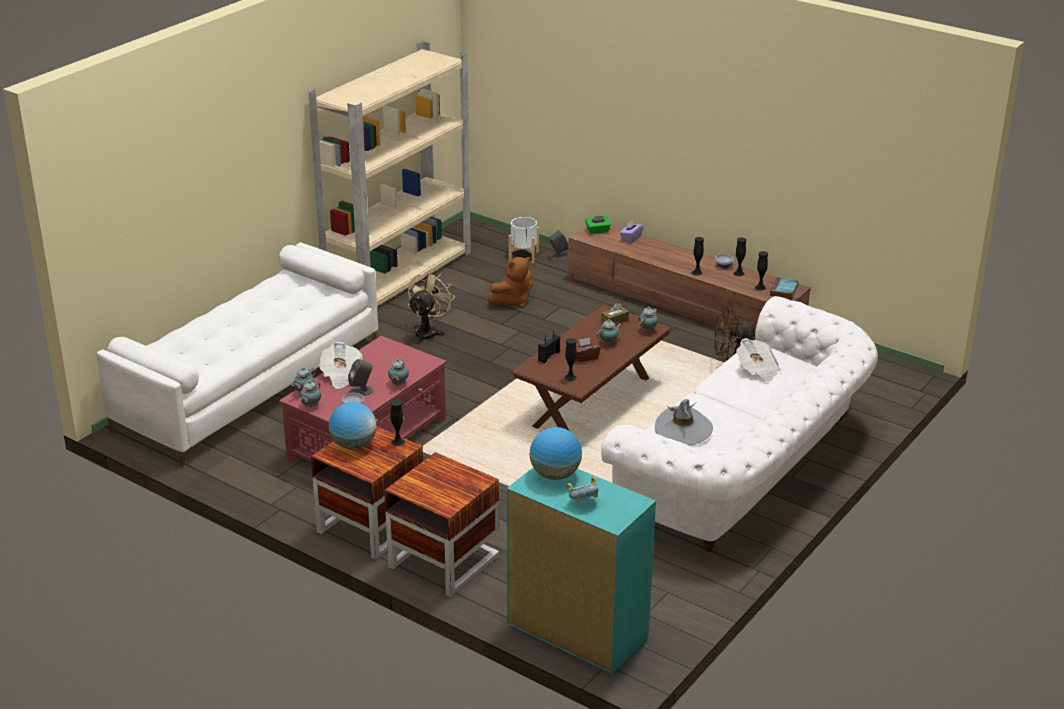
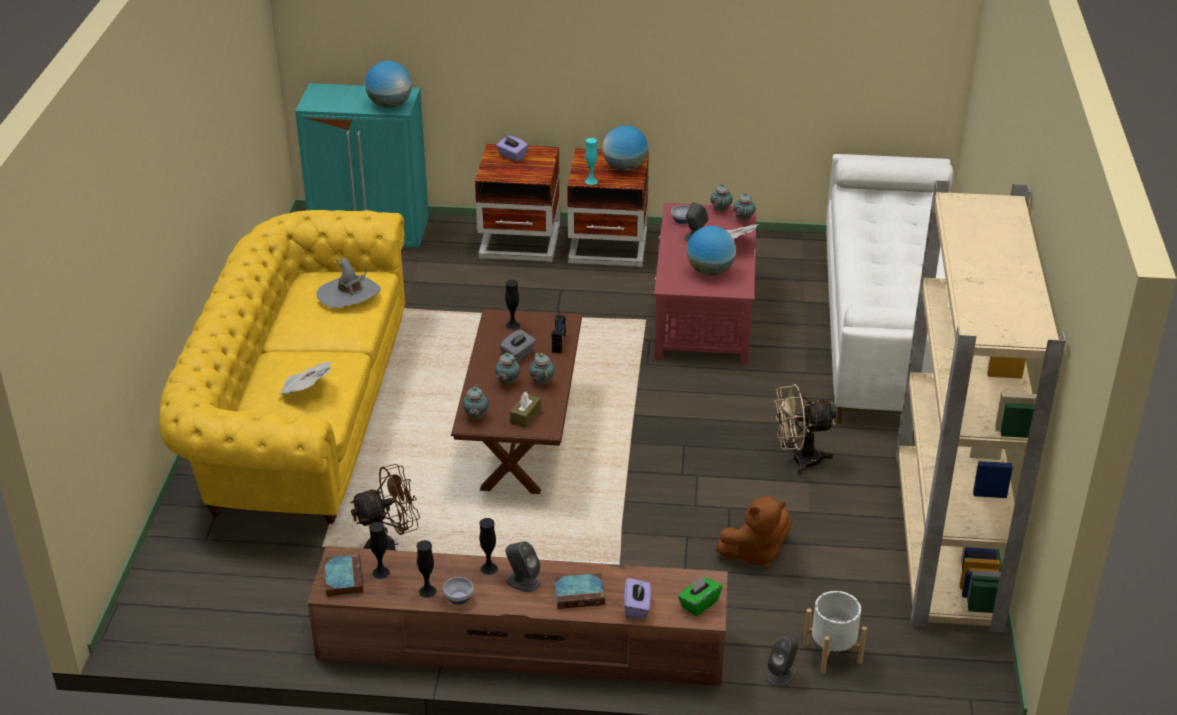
camera: 150 degrees right, 5 degrees up
(386, 362) = (710, 271): none -> globe
(398, 384) = (670, 254): teapot -> teapot (542, 381)
(398, 442) = (591, 181): black vase -> turquoise vase
(428, 332) = (798, 460): beige fan -> beige fan turned 90 degrees clockwise
(438, 493) = (512, 156): none -> purple tissue box
(512, 301) = (755, 553): brown plush toy -> brown plush toy turned 135 degrees counterclockwise
(583, 502) = (352, 94): bowl -> none
(585, 357) = (518, 354): brown tissue box -> grey tissue box
(656, 250) = (580, 594): none -> book
(682, 263) = (522, 581): none -> grey speaker
(747, 469) = (297, 412): white sofa -> yellow sofa

